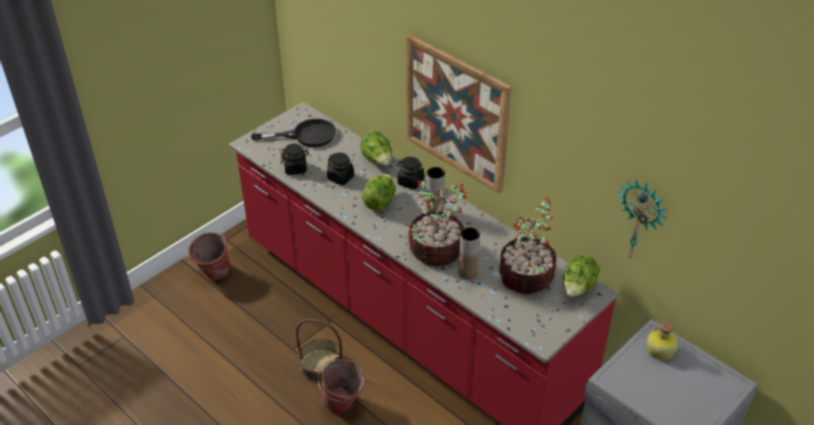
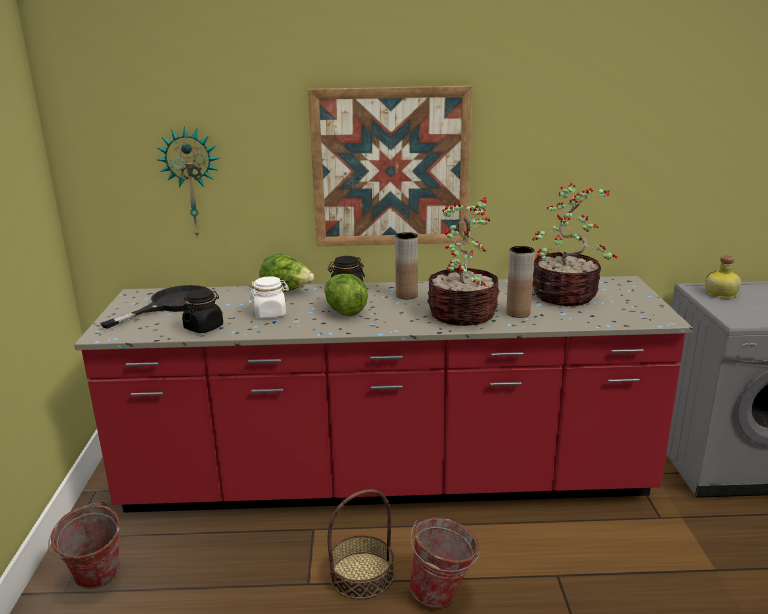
camera: 45 degrees left, 20 degrees down
(341, 178) = (270, 313): black jar -> white jar
(578, 288) = (610, 284): lettuce -> none
(640, 220) = (651, 169): wall clock -> wall clock (192, 183)

